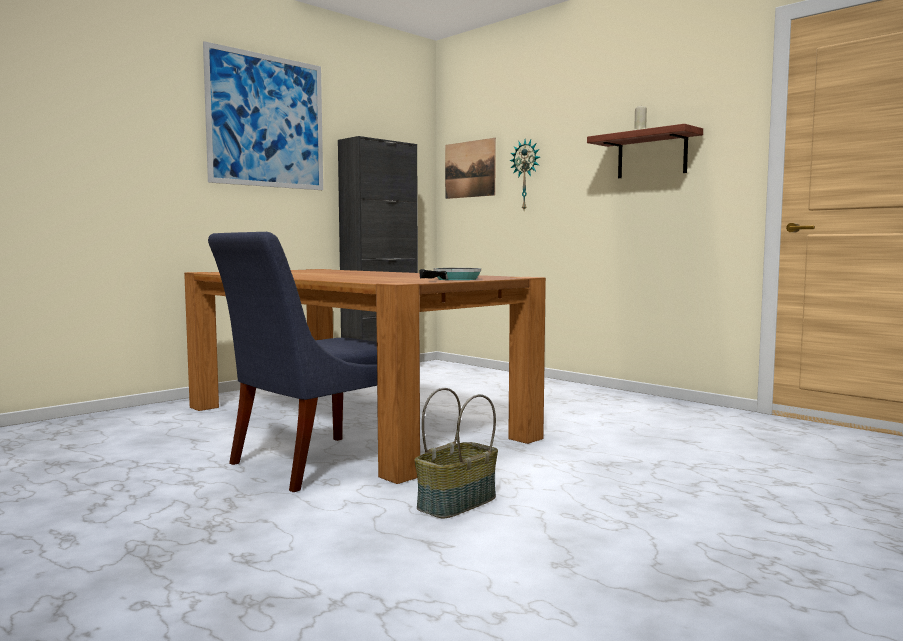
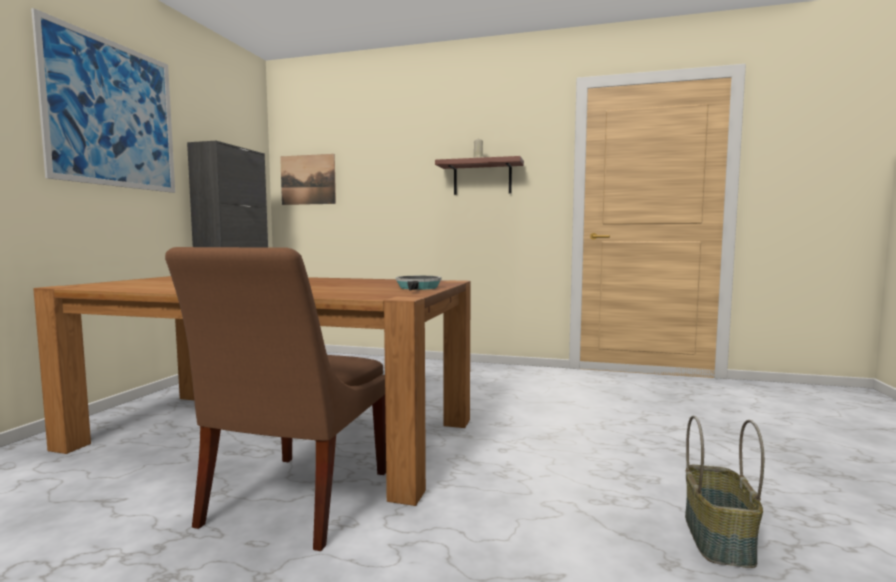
camera: 30 degrees left, 0 degrees up
(310, 463) = (293, 501): blue chair -> brown chair
(457, 503) = (498, 515): basket -> basket (720, 539)
(526, 175) = (367, 188): wall clock -> none

